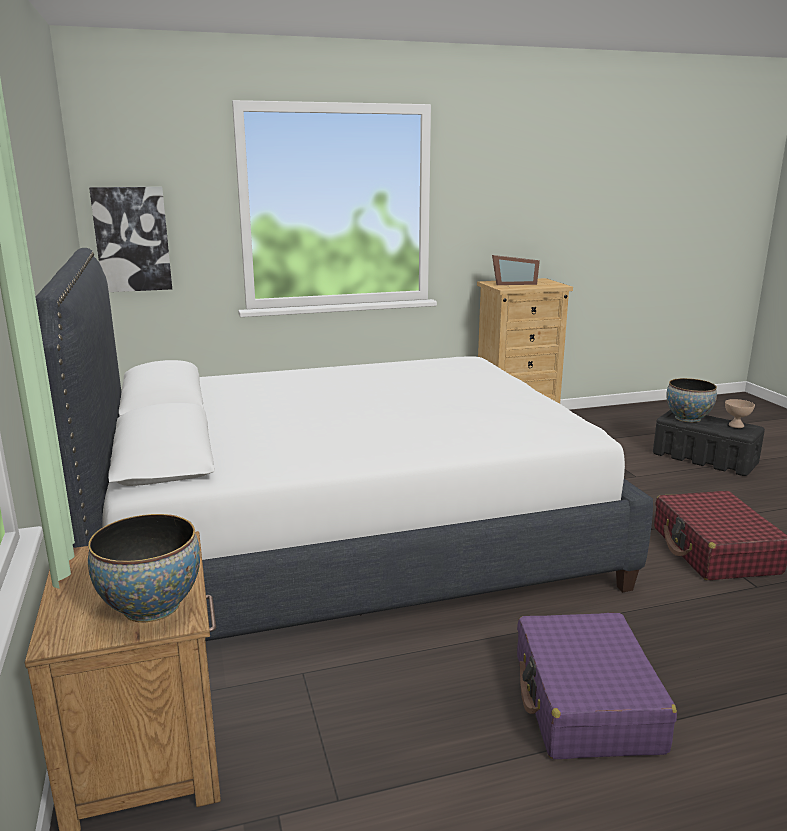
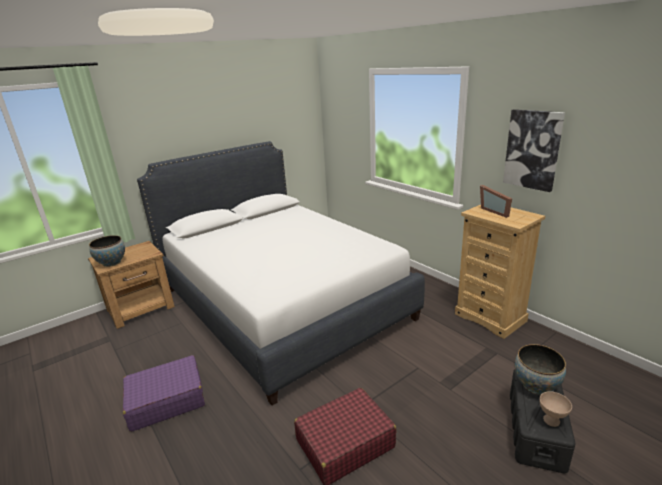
camera: 70 degrees right, 5 degrees up
(132, 239) = (335, 136): picture -> picture (532, 149)

